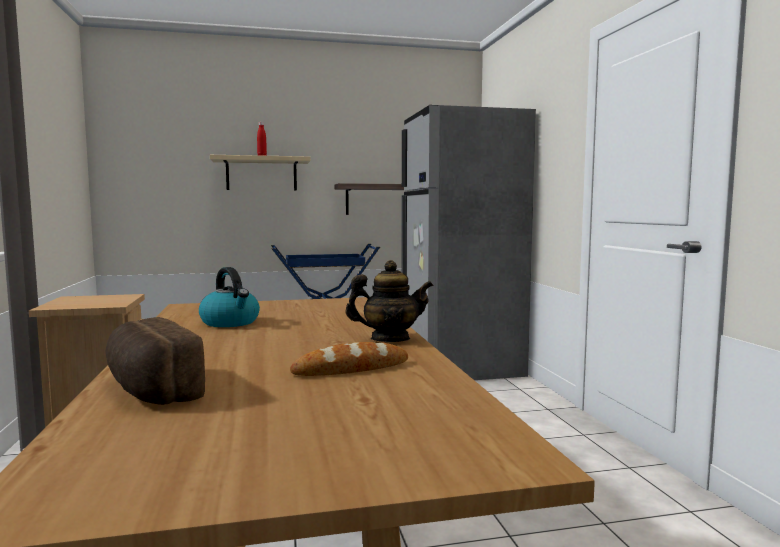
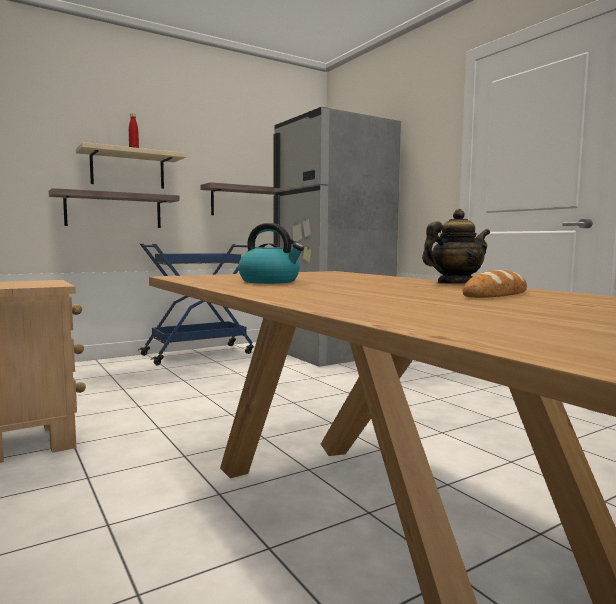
camera: 20 degrees left, 0 degrees up
(149, 390) = (379, 308): bread -> none
(248, 214) = (114, 210): none -> shelf

